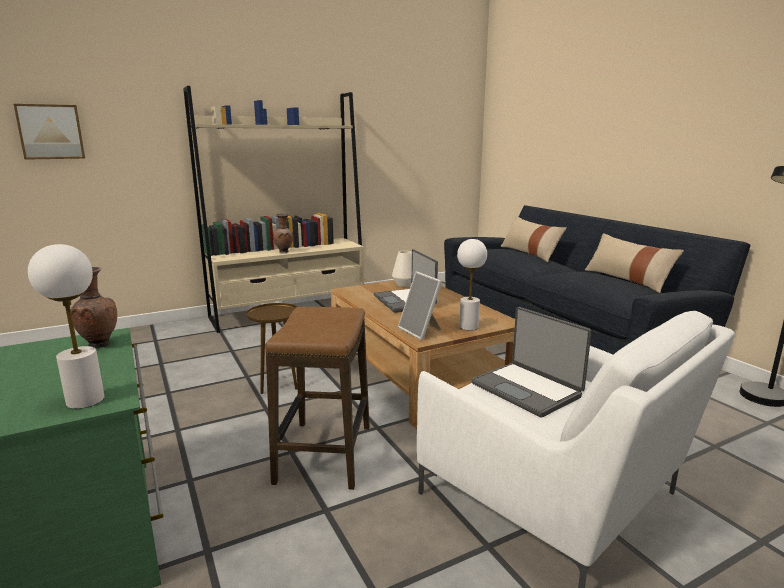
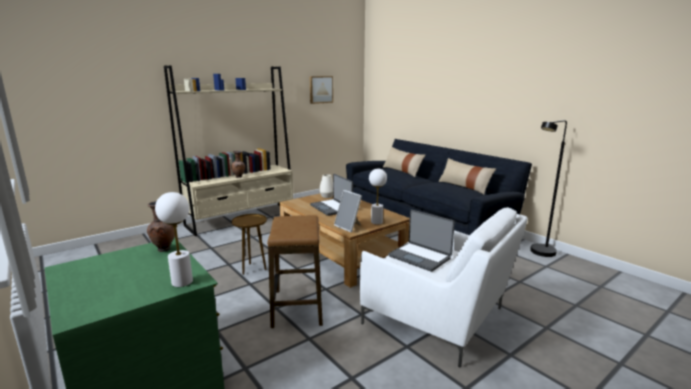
camera: 10 degrees left, 0 degrees up
(51, 132) = (68, 99): picture -> picture (320, 89)

